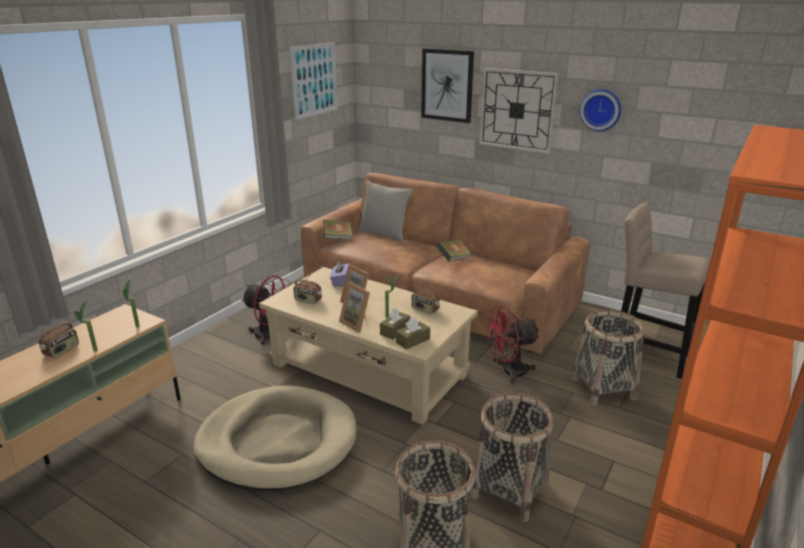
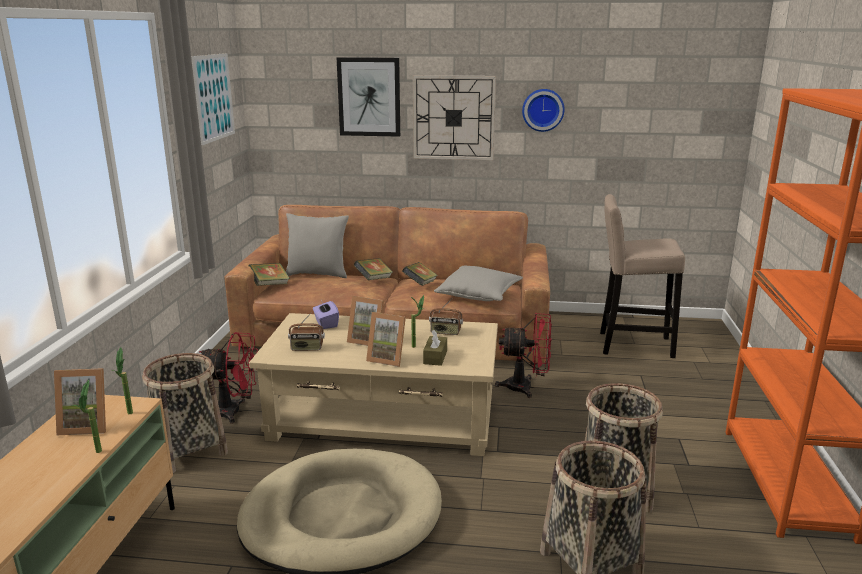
camera: 25 degrees left, 5 degrees down
(62, 351) = (46, 463): radio -> none
(106, 329) = (87, 425): none -> picture frame
(413, 341) = (463, 362): brown tissue box -> none
(423, 247) = (374, 279): none -> book
(495, 279) = (479, 295): none -> grey pillow
(508, 372) = (526, 387): red fan -> red fan turned 135 degrees counterclockwise
(603, 388) = (620, 381): basket -> basket (189, 450)

